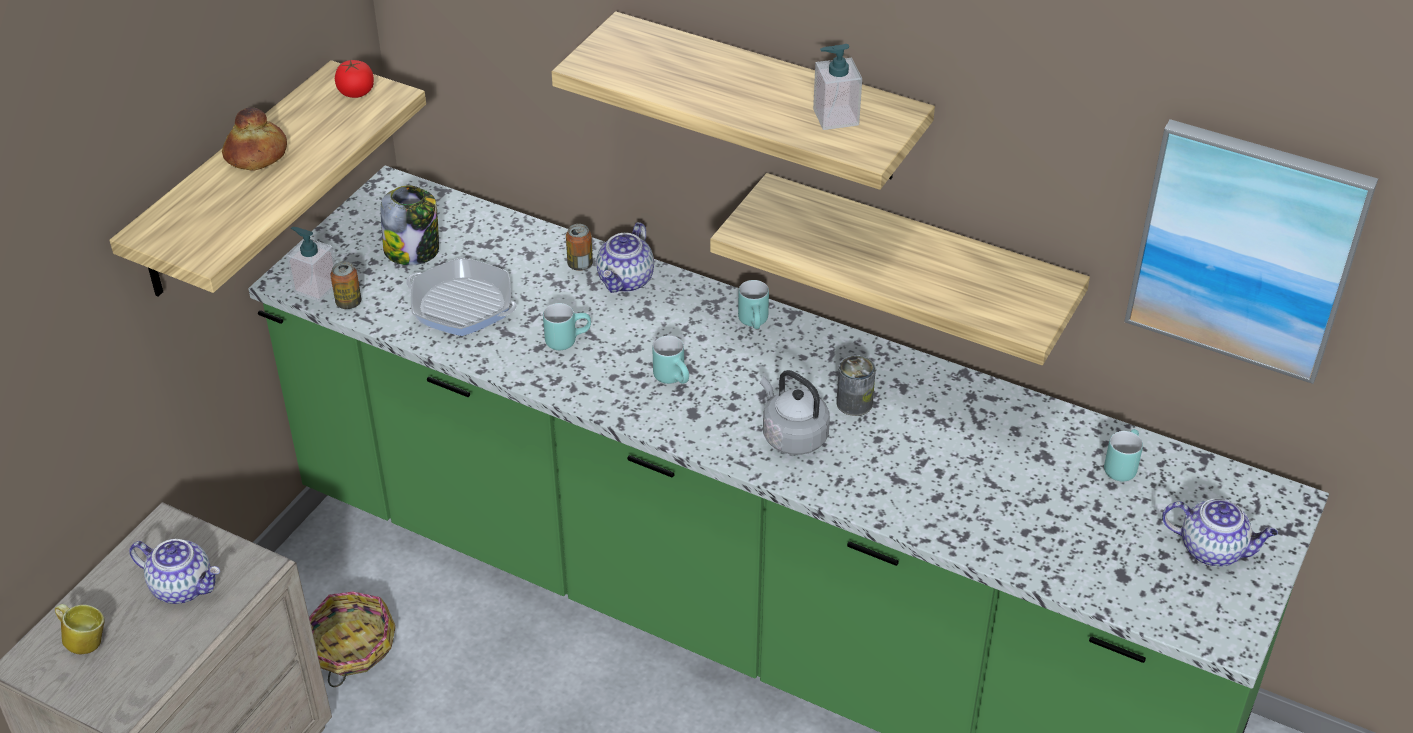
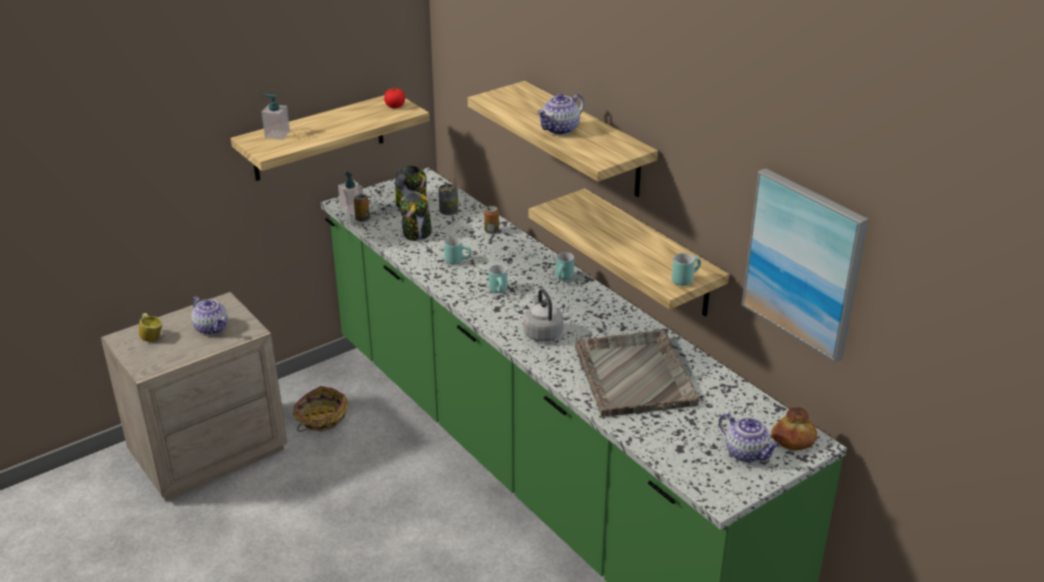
camera: 25 degrees right, 10 degrees down
(257, 155) = (325, 120): bread -> bread (794, 439)
(462, 305) = (417, 233): frying pan -> jar
(626, 280) = (510, 243): teapot -> teapot (560, 129)
(835, 117) = (596, 143): soap dispenser -> soap dispenser (277, 135)
(854, 403) = (589, 327): can -> can (448, 210)
(974, 467) = (634, 374): none -> grey tray
(1120, 465) = (722, 397): turquoise mug -> turquoise mug (684, 279)

